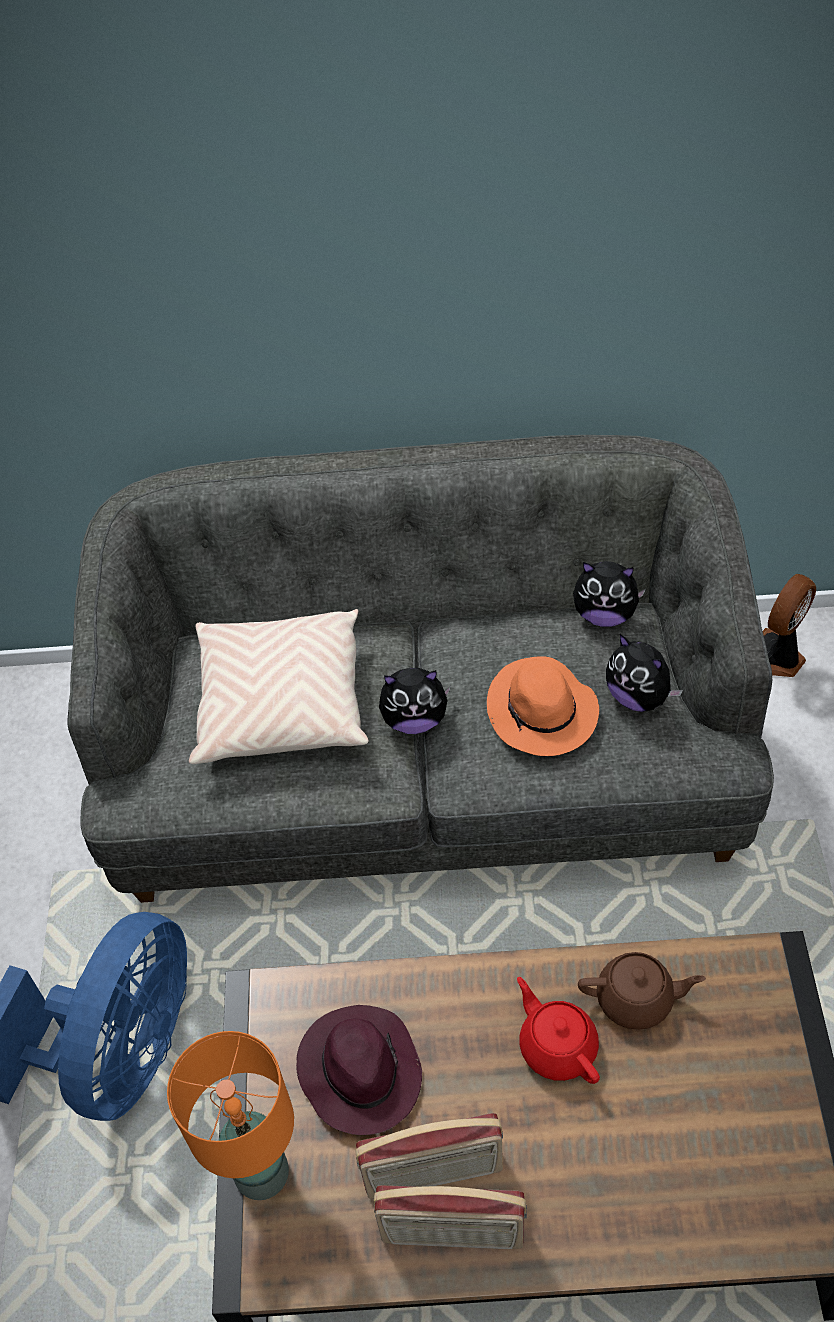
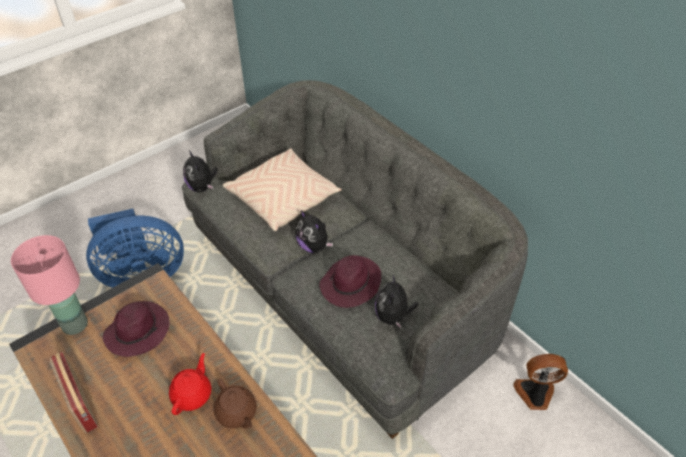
camera: 50 degrees right, 5 degrees down
(260, 1174) = (74, 324): orange table lamp -> pink table lamp
(433, 1174) = (104, 382): radio -> none
(543, 712) = (350, 285): orange hat -> purple hat
(605, 614) = (432, 279): plush toy -> plush toy (202, 187)

